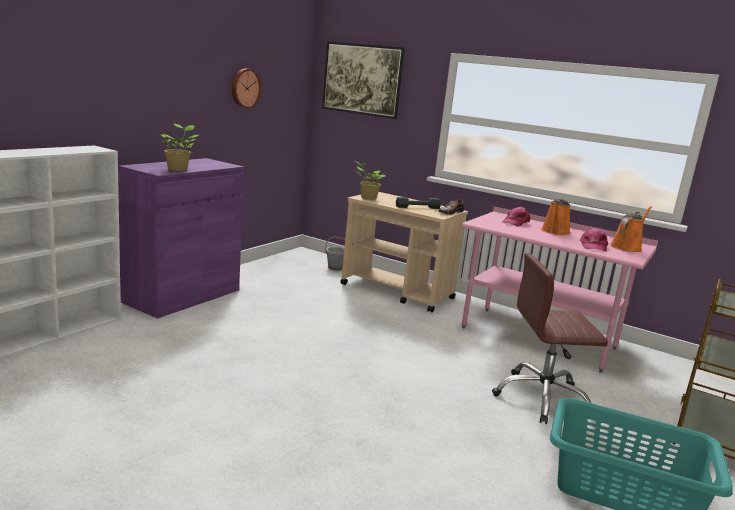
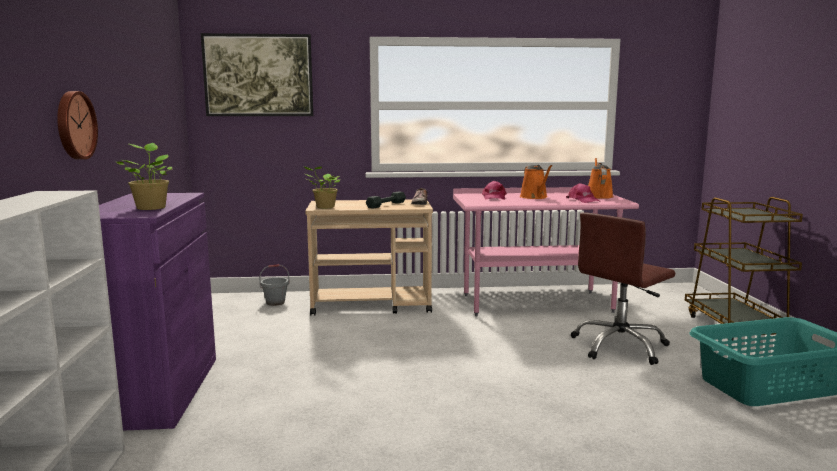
camera: 35 degrees left, 5 degrees down
(245, 88) = (142, 94): wall clock -> wall clock (74, 125)

